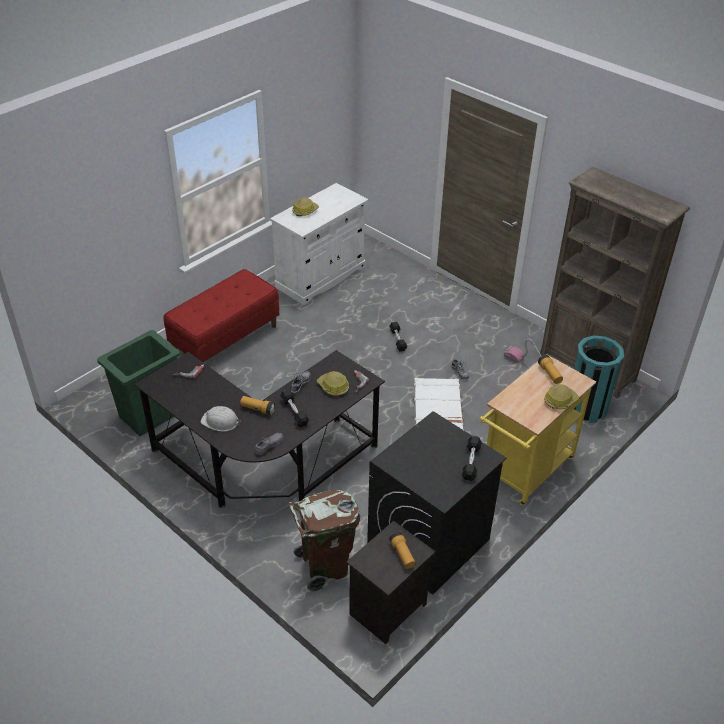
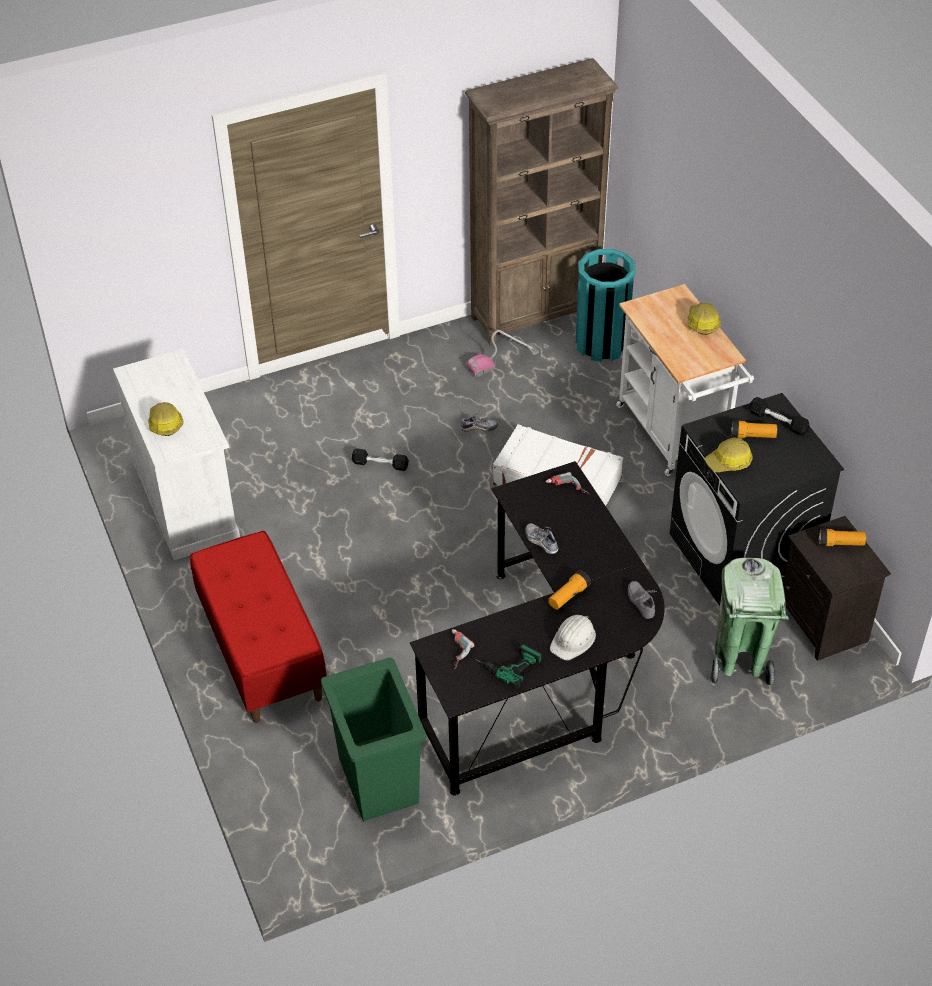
camera: 65 degrees left, 5 degrees up
(187, 397) = (507, 663): none -> power drill
(294, 412) = (591, 562): black dumbbell -> none
(325, 566) = (740, 662): brown trash can -> green trash can
(333, 387) = (563, 512): hard hat -> hard hat (729, 462)
(523, 472) = (675, 436): yellow cart -> white cart
(549, 374) = (655, 313): flashlight -> flashlight (752, 436)

